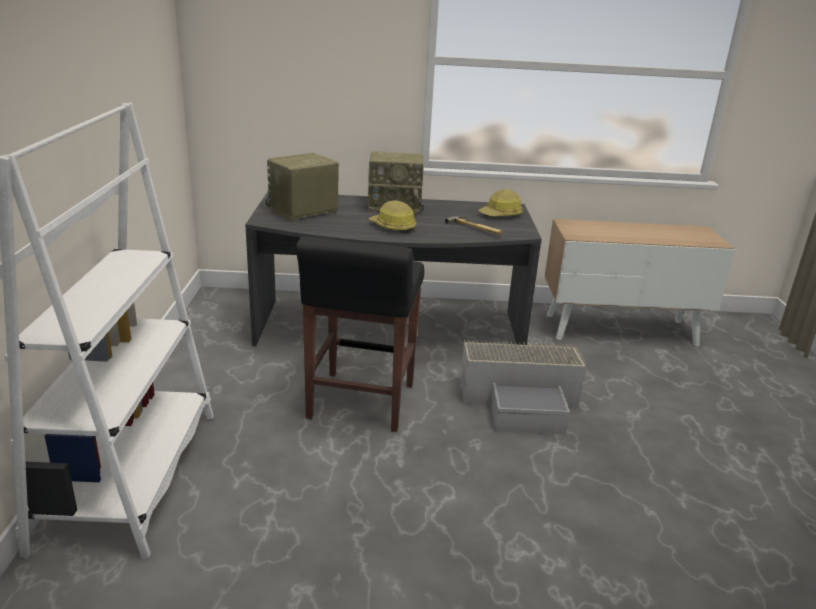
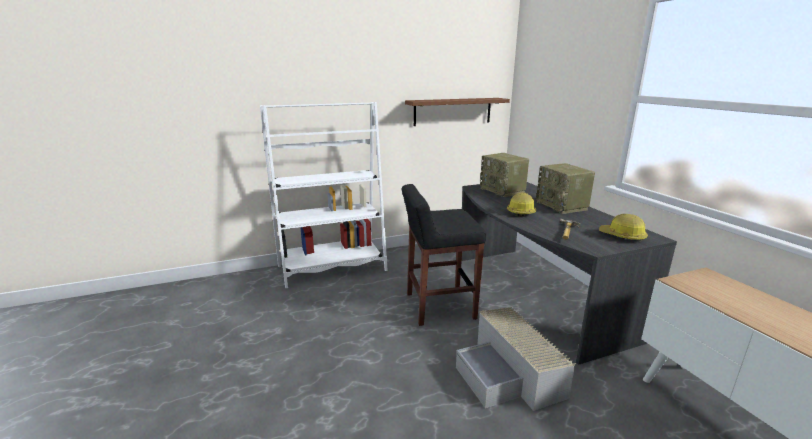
camera: 70 degrees right, 5 degrees down
(145, 99) = (453, 111): none -> brown shelf
(303, 212) = (503, 190): radio -> radio turned 150 degrees counterclockwise

